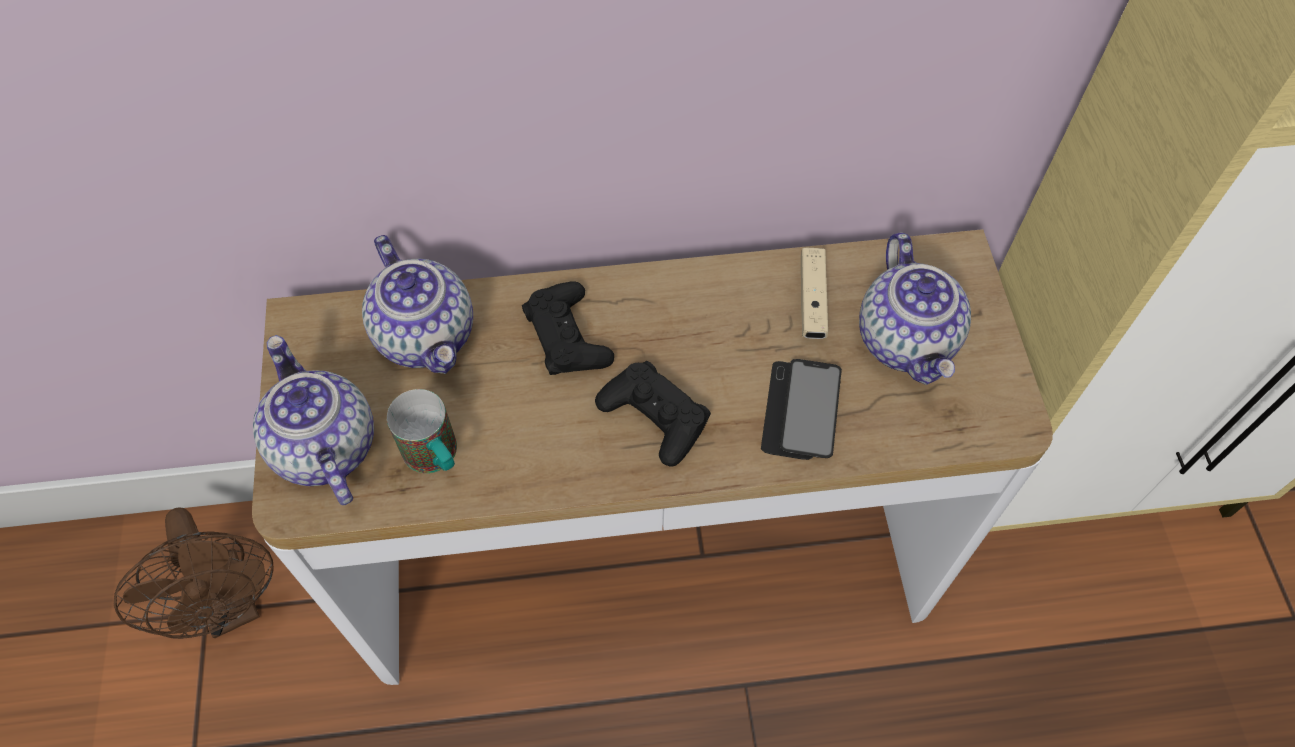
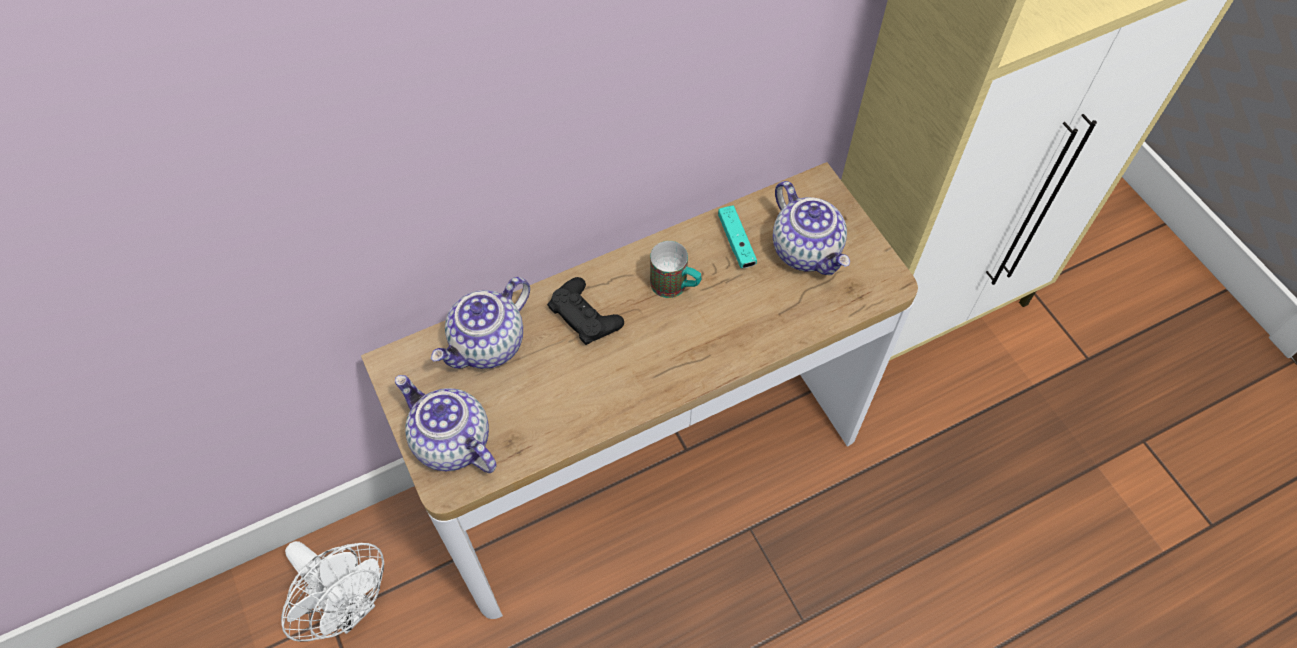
camera: 20 degrees left, 0 degrees up
(232, 606) = (349, 606): brown fan -> white fan
(427, 335) = (488, 345): teapot -> teapot turned 90 degrees clockwise
(436, 458) = (532, 424): mug -> mug (675, 286)
(654, 416) = (665, 350): black game controller -> none
(801, 411) = (757, 317): phone -> none
(812, 300) = (736, 242): beige game controller -> turquoise game controller

